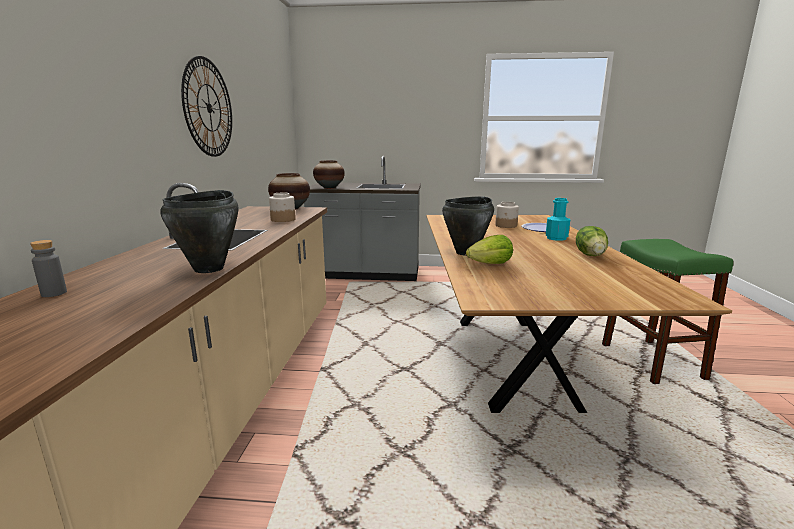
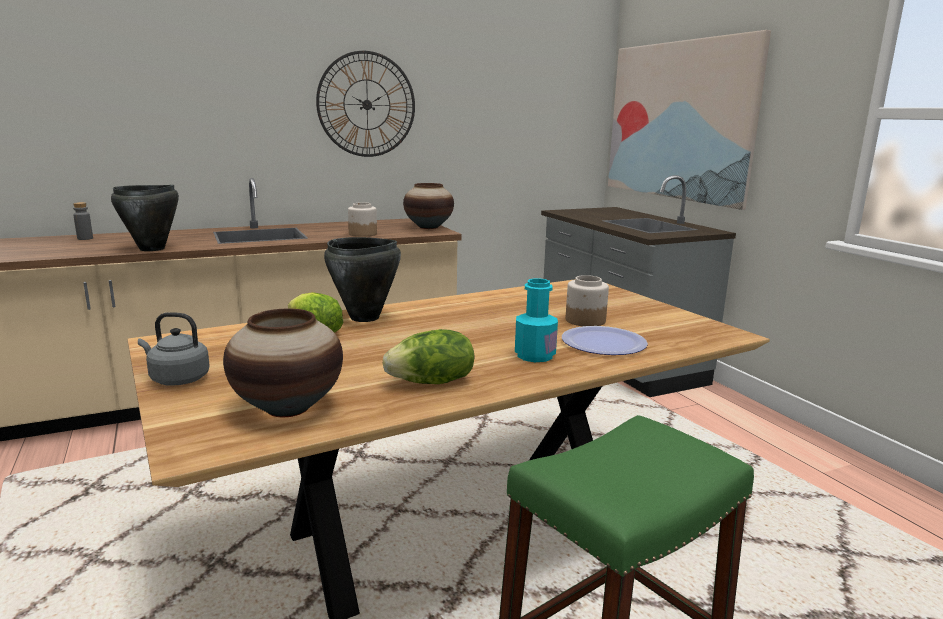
camera: 60 degrees right, 0 degrees up
(329, 188) = (575, 214): vase -> vase (287, 408)
(362, 124) = (679, 121): none -> picture
(573, 299) = (177, 379): none -> grey kettle

